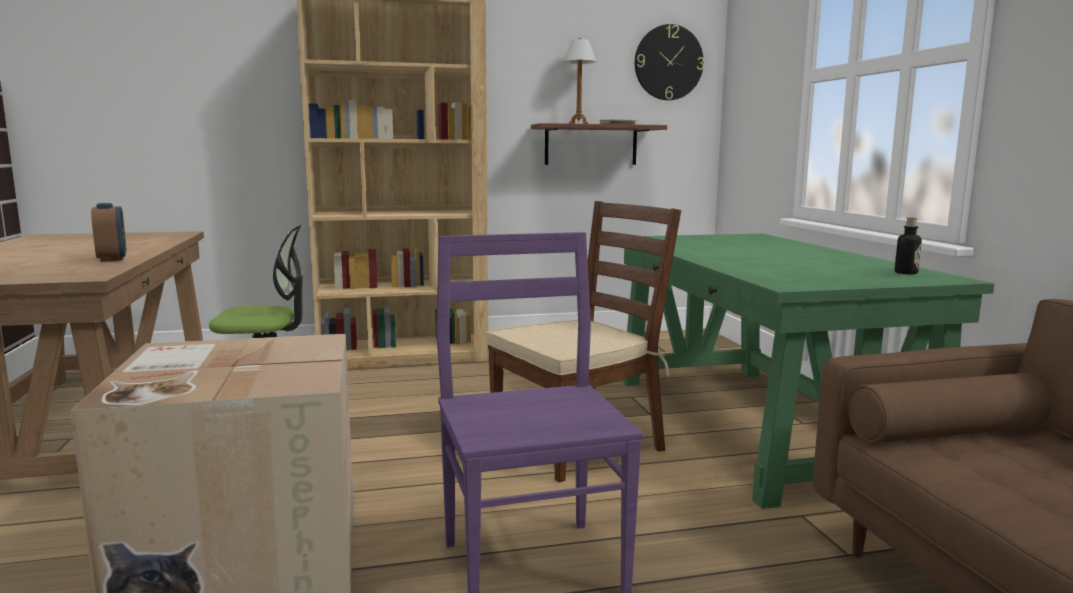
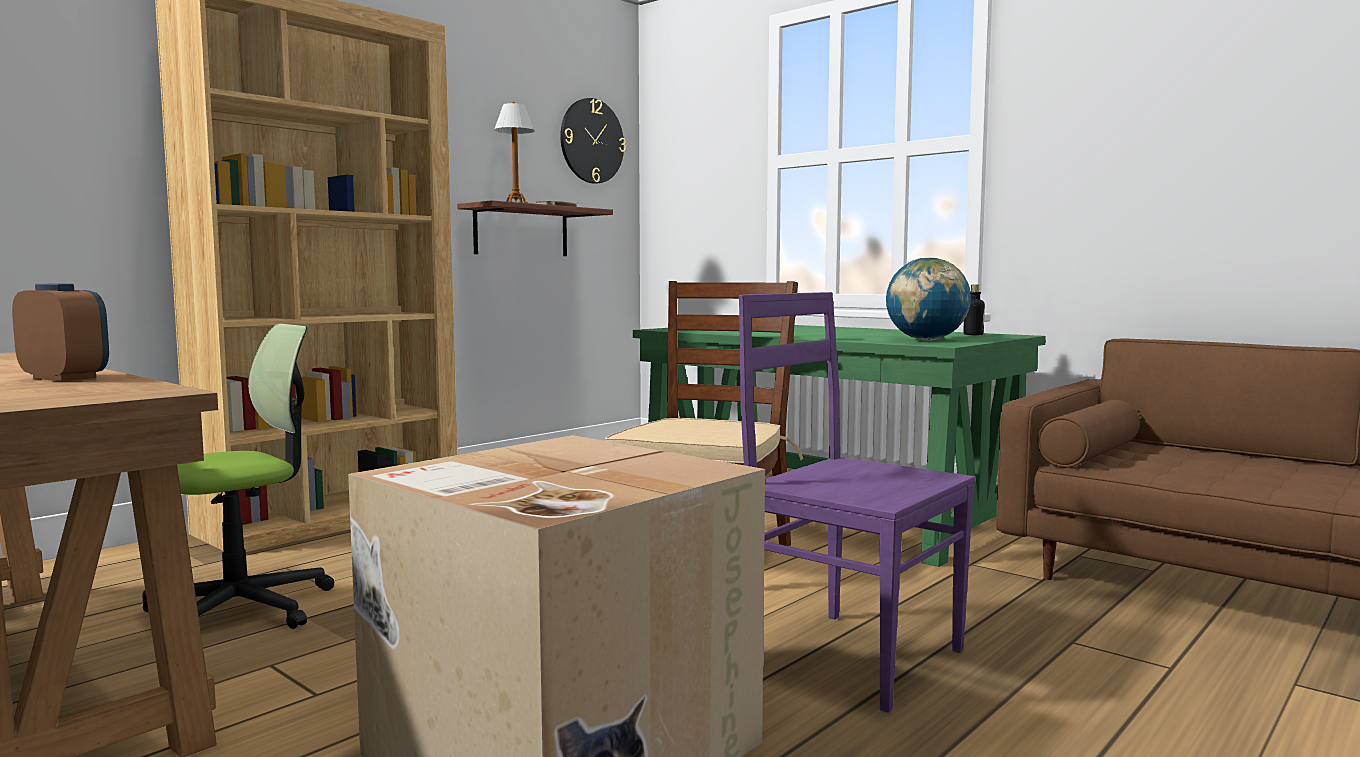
camera: 35 degrees left, 5 degrees down
(804, 277) = (926, 340): none -> globe

